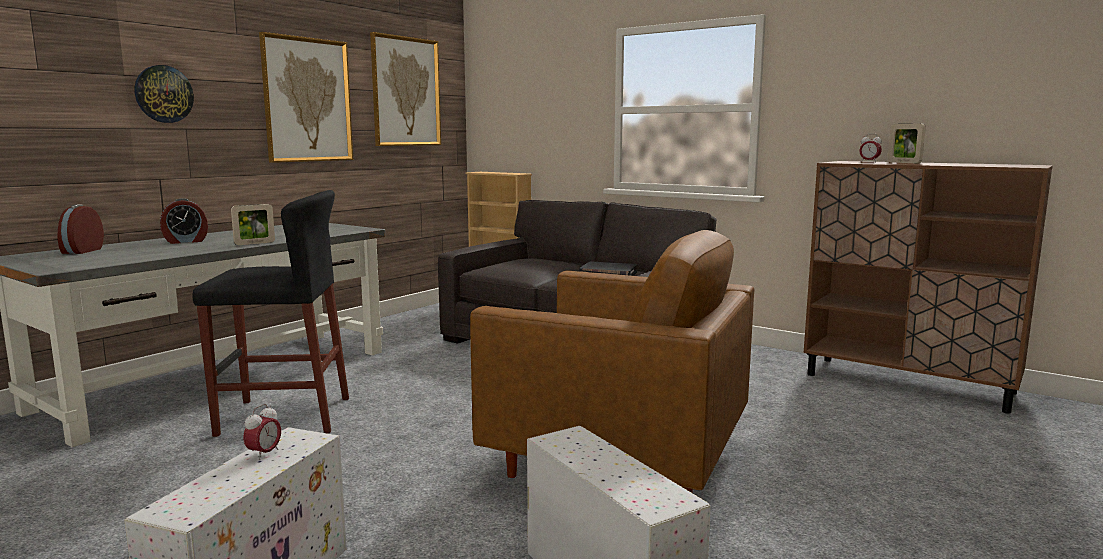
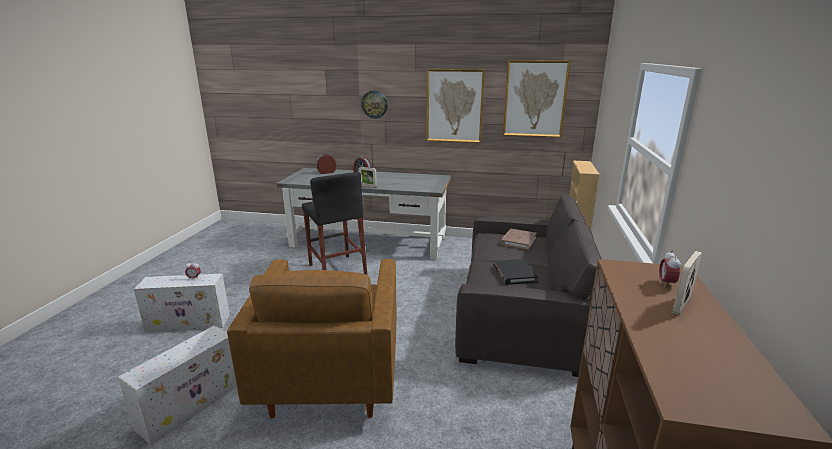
camera: 65 degrees right, 10 degrees up
(526, 262) = (518, 241): none -> brown book

